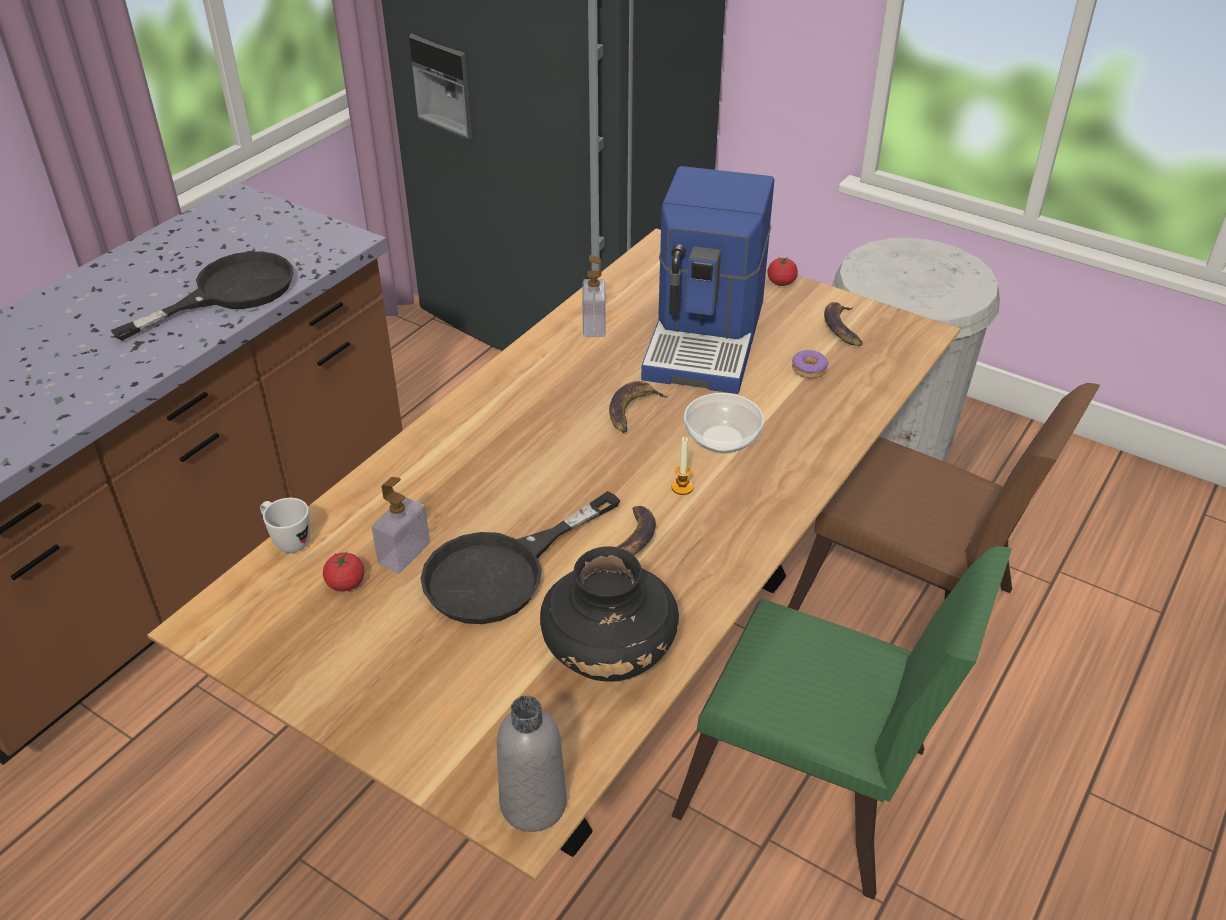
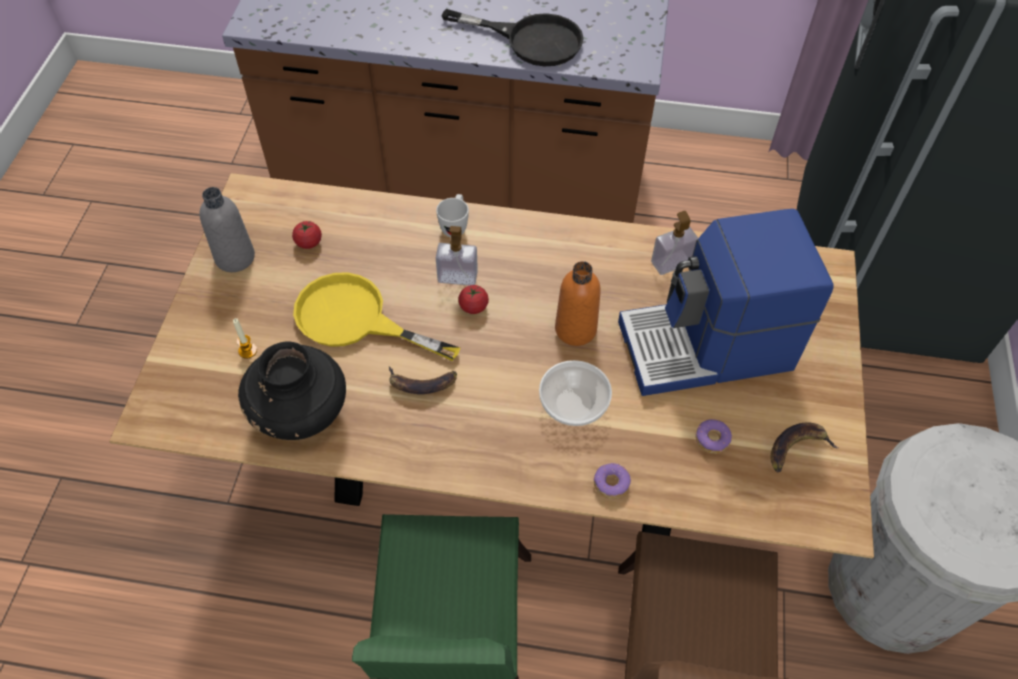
camera: 65 degrees right, 15 degrees up
(287, 541) = (333, 196): white mug -> white mug (455, 226)
(404, 554) = (348, 259): soap dispenser -> soap dispenser (457, 276)
(502, 571) = (355, 319): black frying pan -> yellow frying pan
(533, 804) = (162, 418): grey bottle -> grey bottle (235, 257)
(632, 410) = (575, 329): banana -> orange bottle
(682, 487) = (498, 396): candle -> candle (247, 351)
(781, 282) = (838, 376): tomato -> tomato (473, 306)
(826, 444) = (611, 484): none -> donut

